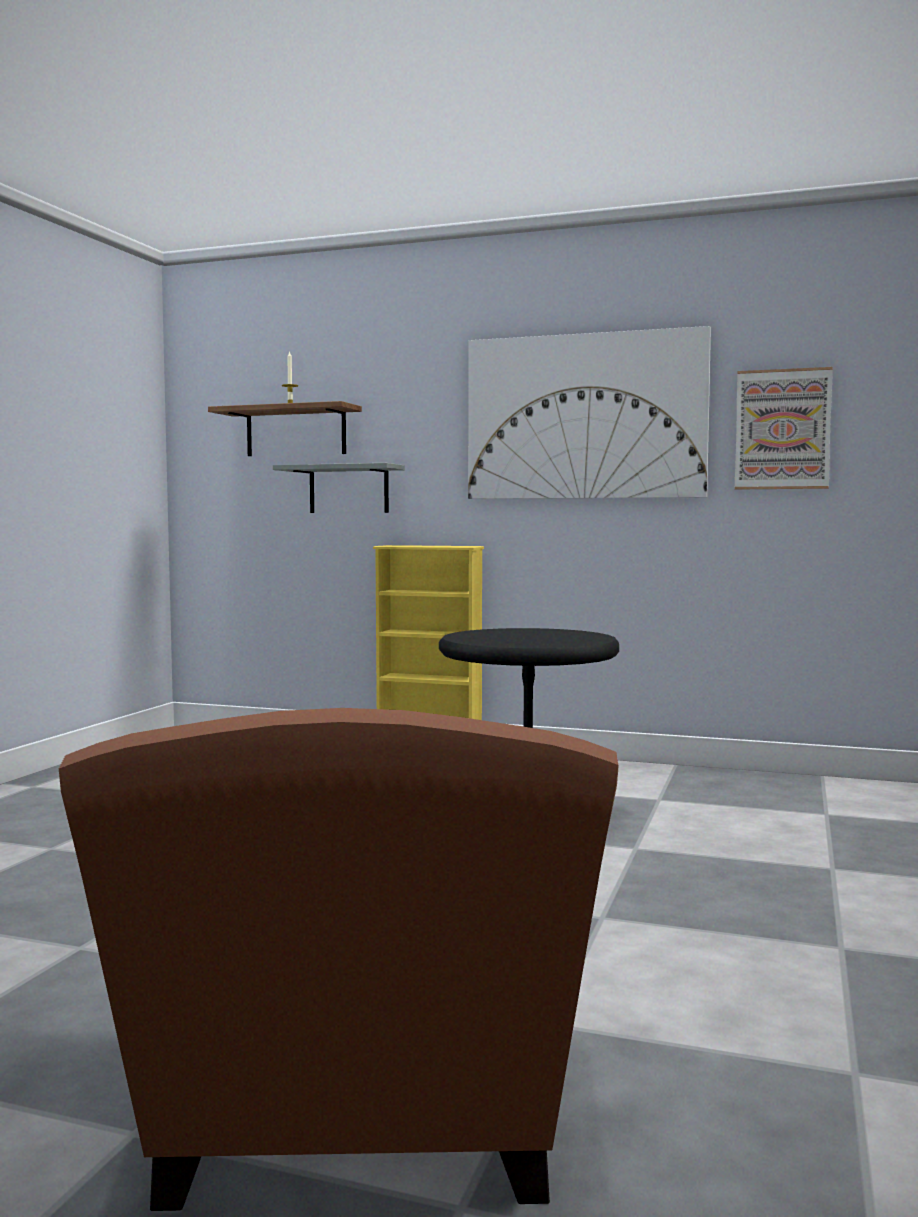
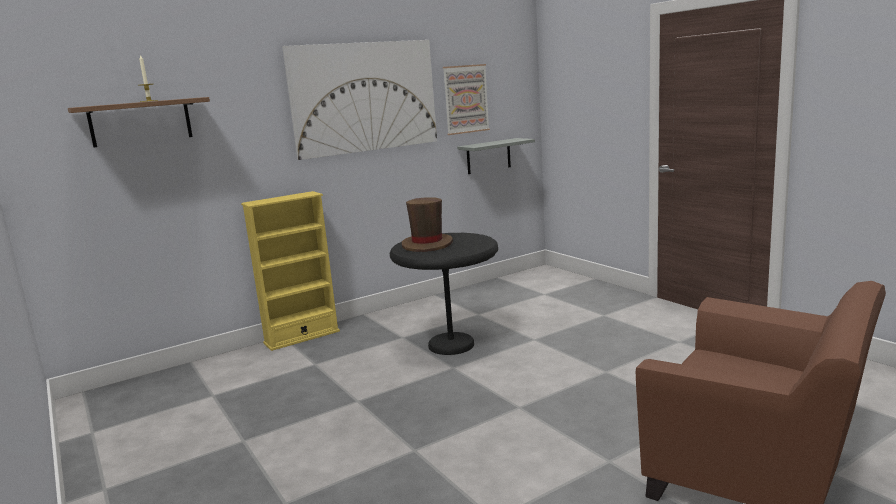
camera: 50 degrees left, 10 degrees up
(349, 489) = (199, 164): grey shelf -> grey shelf (488, 156)
(516, 633) = (427, 244): none -> brown hat

